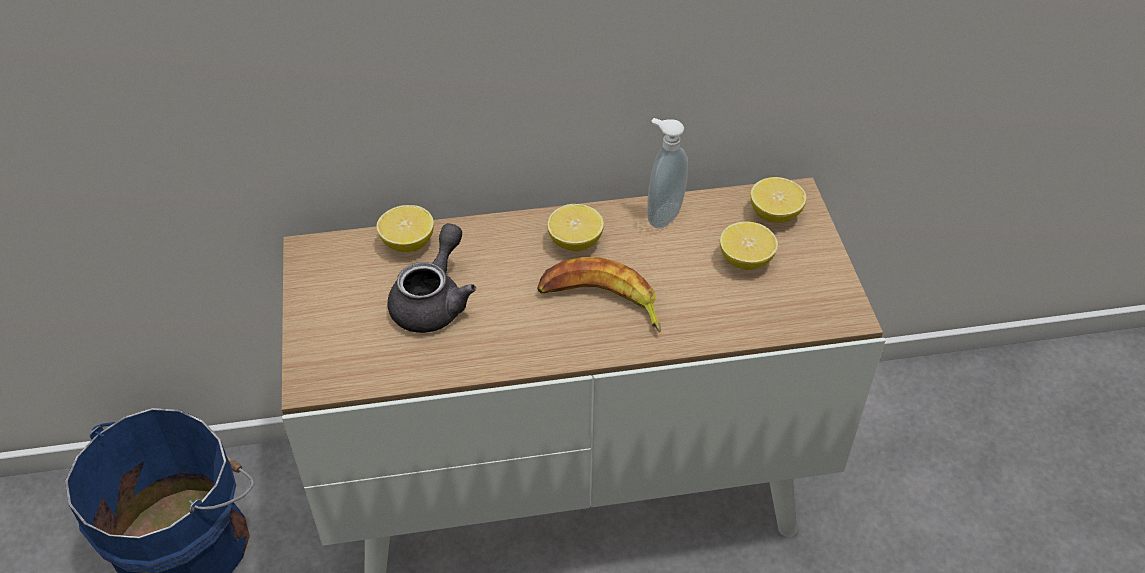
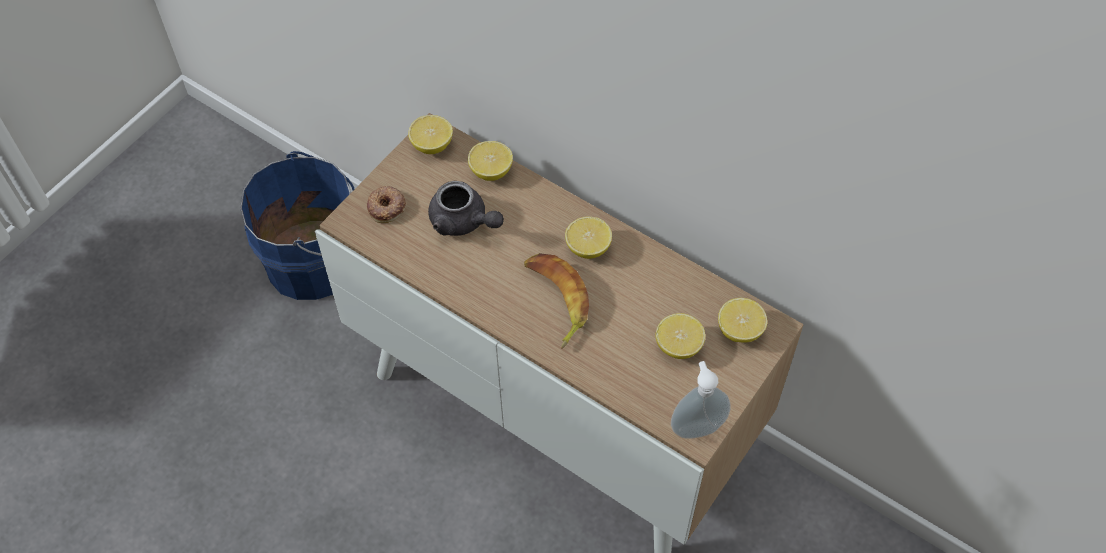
camera: 45 degrees right, 10 degrees up
(320, 260) = (432, 145): none -> lemon
(338, 342) = (387, 207): none -> donut
(434, 301) = (463, 222): grey teapot -> grey teapot turned 60 degrees clockwise
(662, 214) = (665, 271): soap dispenser -> soap dispenser (696, 426)

